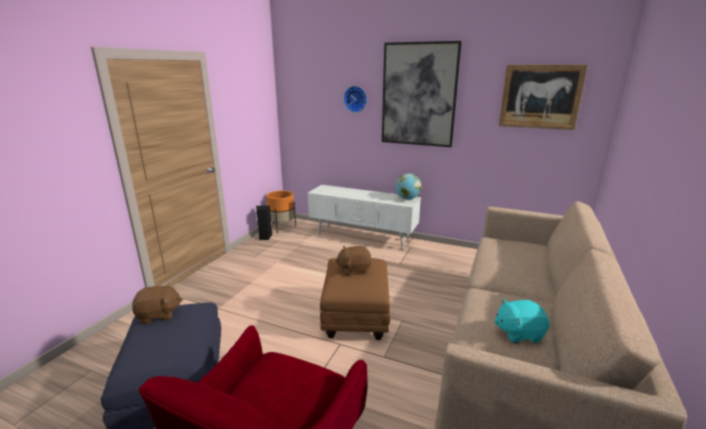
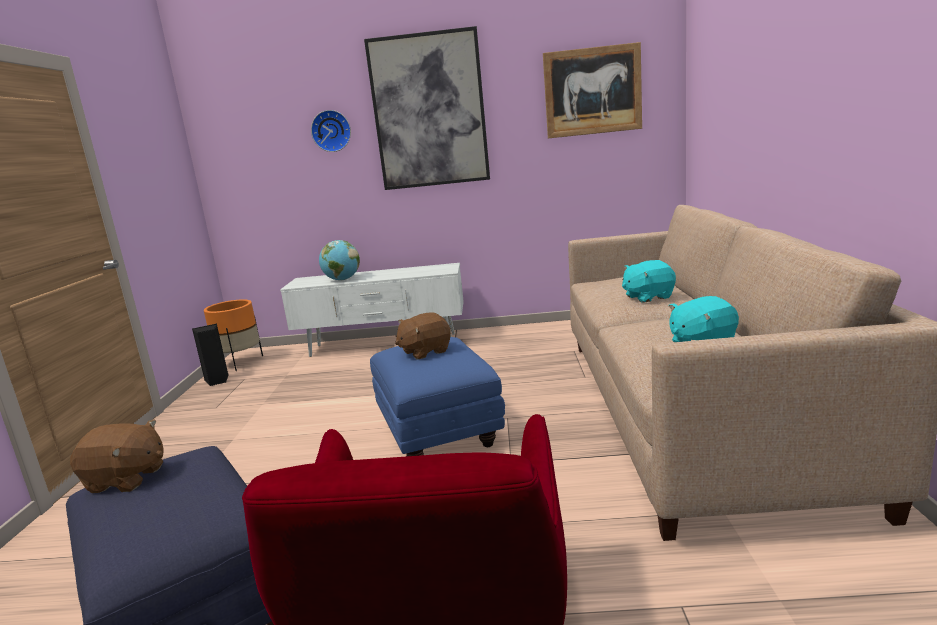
camera: 20 degrees left, 5 degrees down
(159, 315) = (126, 479): brown plush toy -> brown plush toy turned 45 degrees clockwise
(356, 318) = (439, 434): brown ottoman -> blue ottoman
(407, 199) = (442, 267): globe -> globe (342, 280)
(516, 271) = (647, 297): none -> turquoise plush toy

